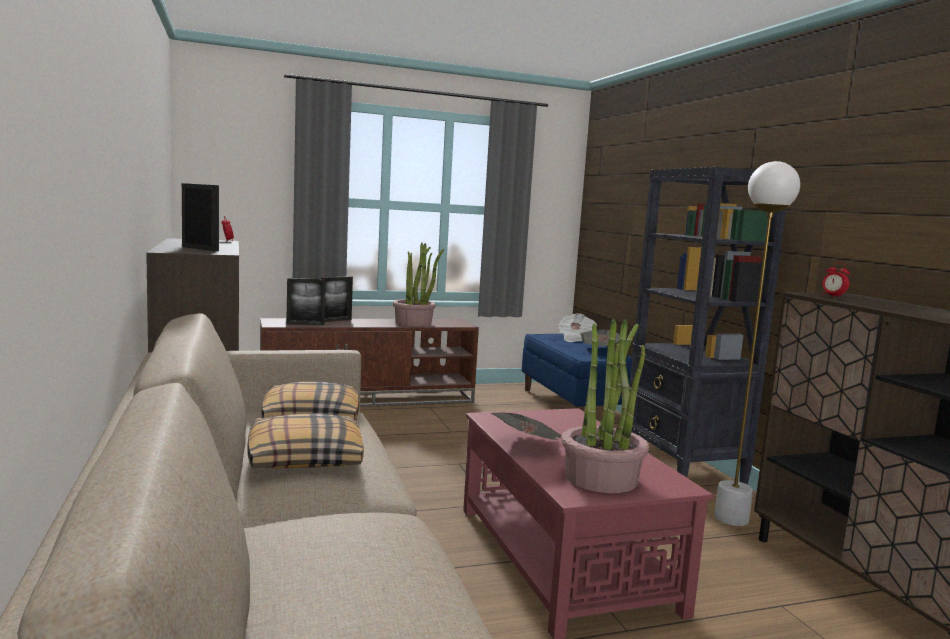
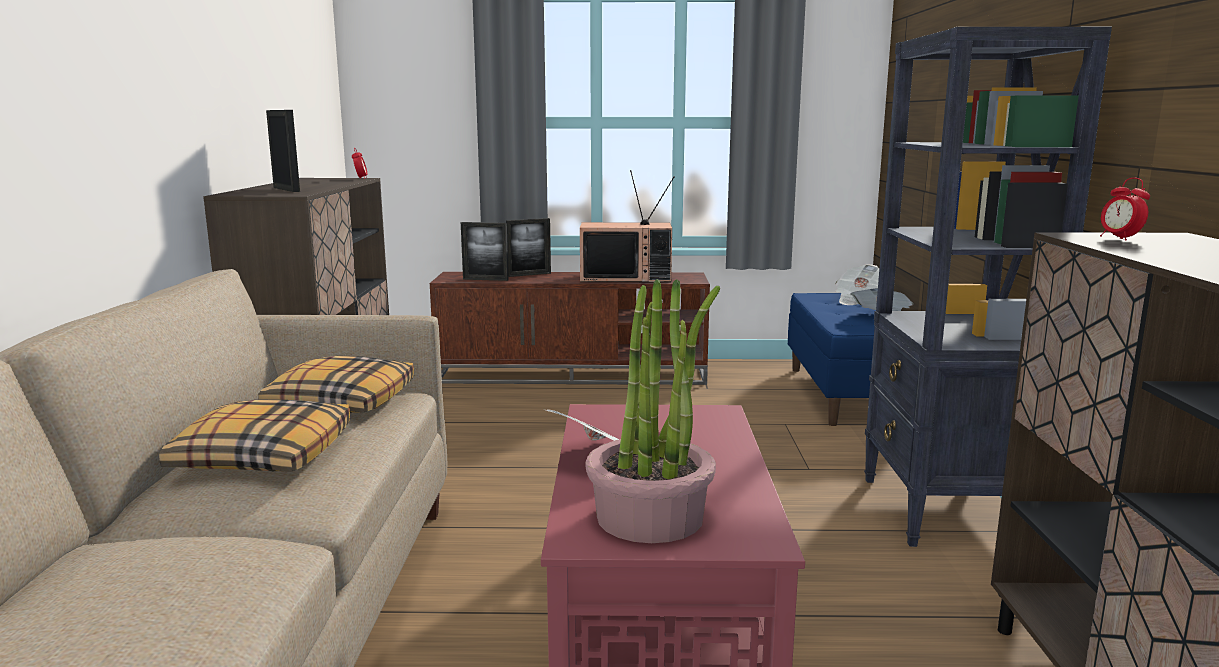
camera: 20 degrees right, 5 degrees up
(414, 323) = (627, 277): potted plant -> television
(731, 519) = (974, 589): white floor lamp -> none

